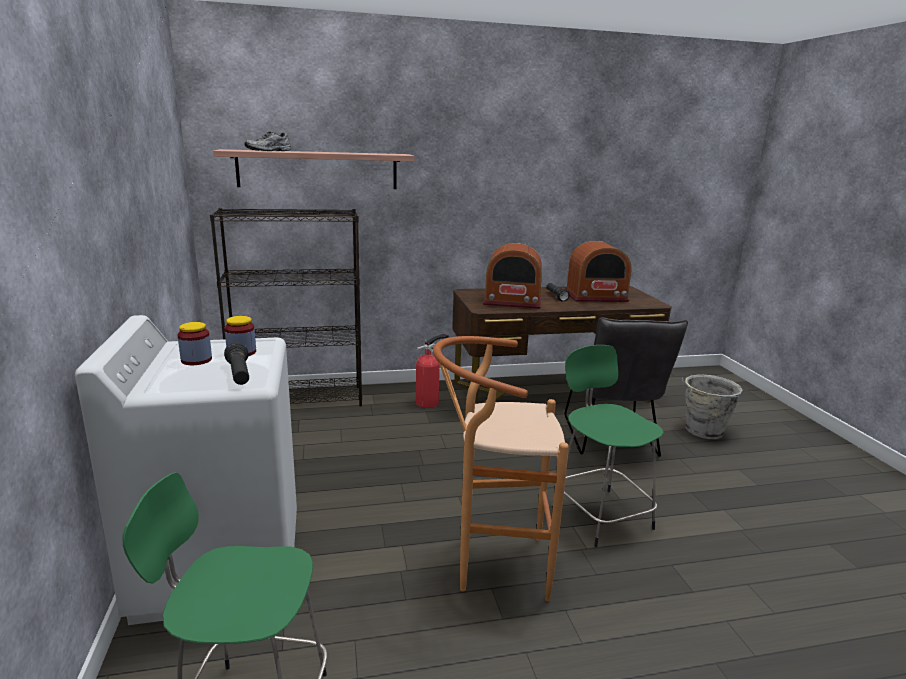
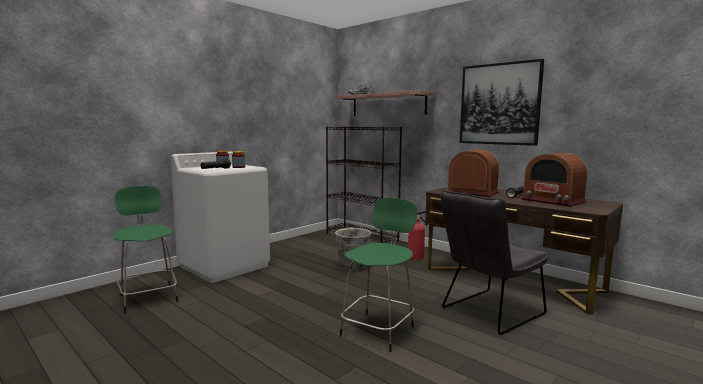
camera: 55 degrees right, 10 degrees down
(491, 565) = (284, 312): brown stool -> none
(506, 178) = (499, 104): none -> picture
(512, 301) = (472, 192): radio -> radio turned 150 degrees clockwise
(703, 431) = (594, 346): grey bucket -> grey bucket (351, 266)

